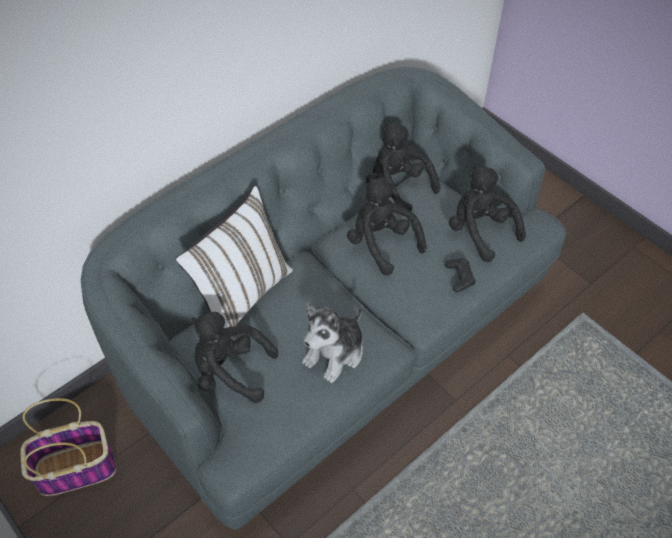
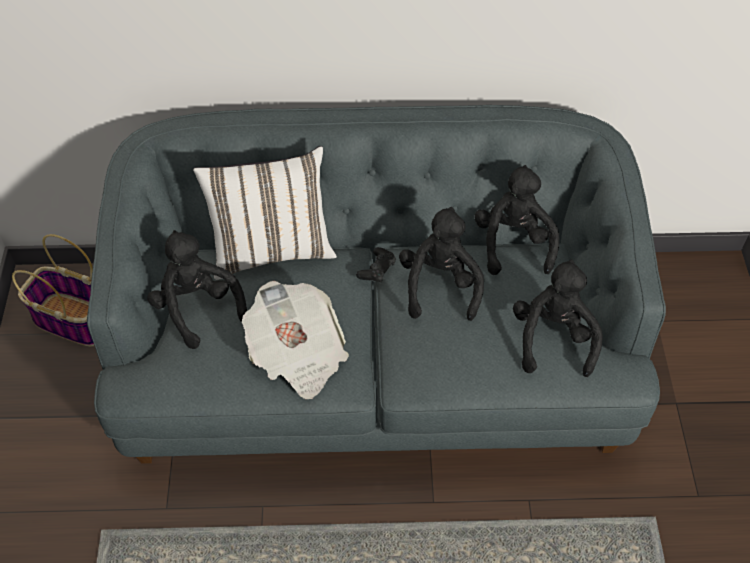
camera: 40 degrees right, 0 degrees up
(335, 353) = (297, 354): plush toy -> newspaper
(459, 277) = (481, 367): black game controller -> black game controller (377, 269)

